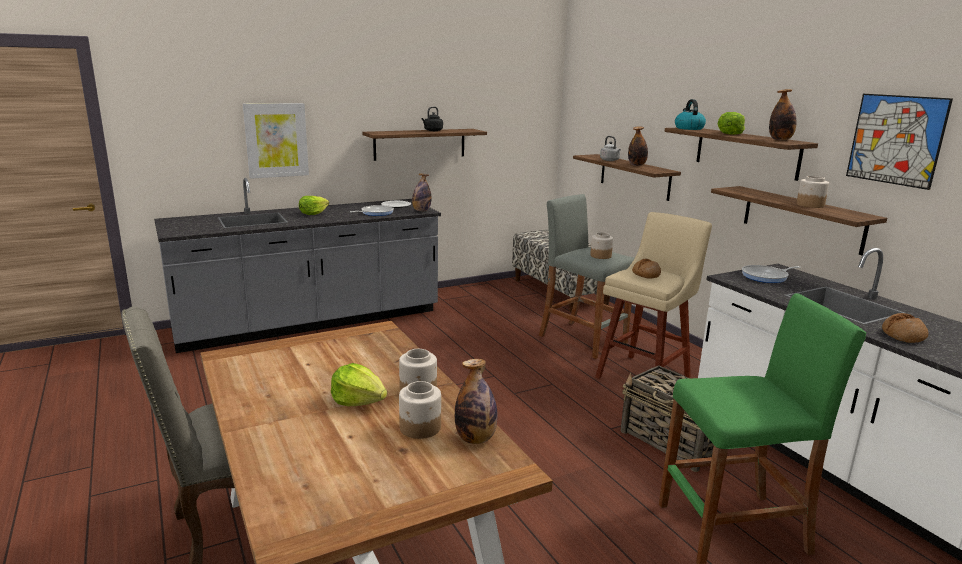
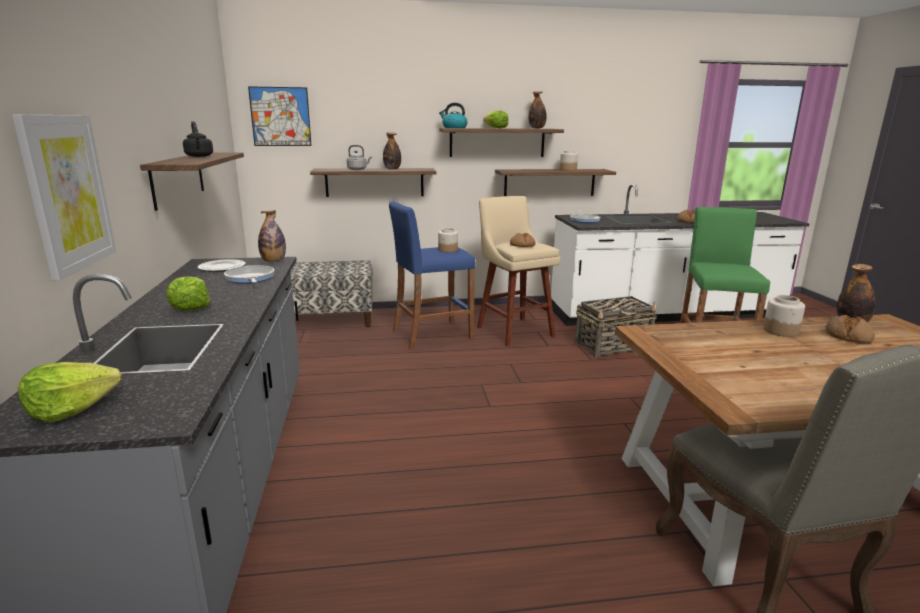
camera: 70 degrees left, 0 degrees up
(358, 401) = (815, 351): lettuce -> lettuce (71, 409)
(420, 428) = (848, 336): jar -> bread
(582, 339) = (431, 335): grey stool -> blue stool
(896, 140) = (603, 121): picture -> picture (280, 116)

